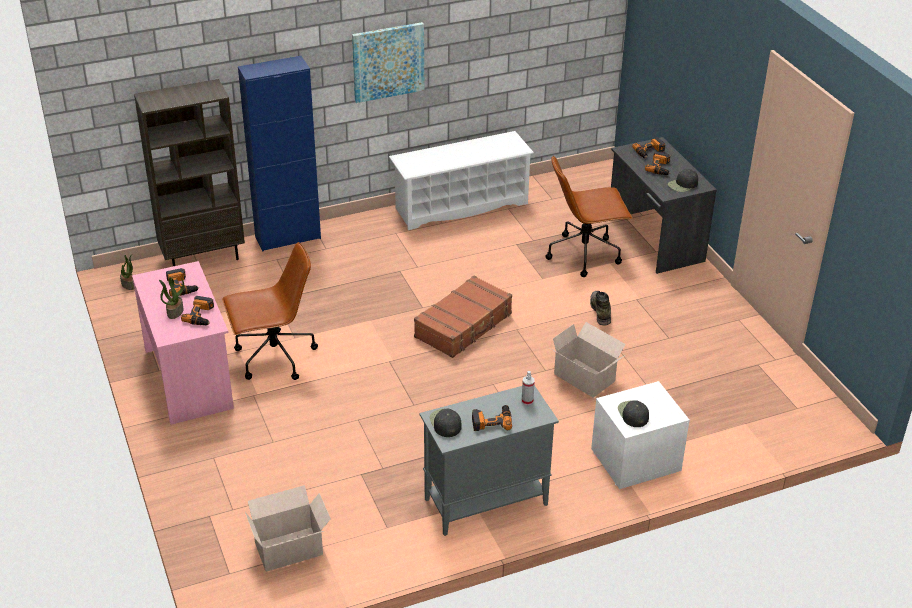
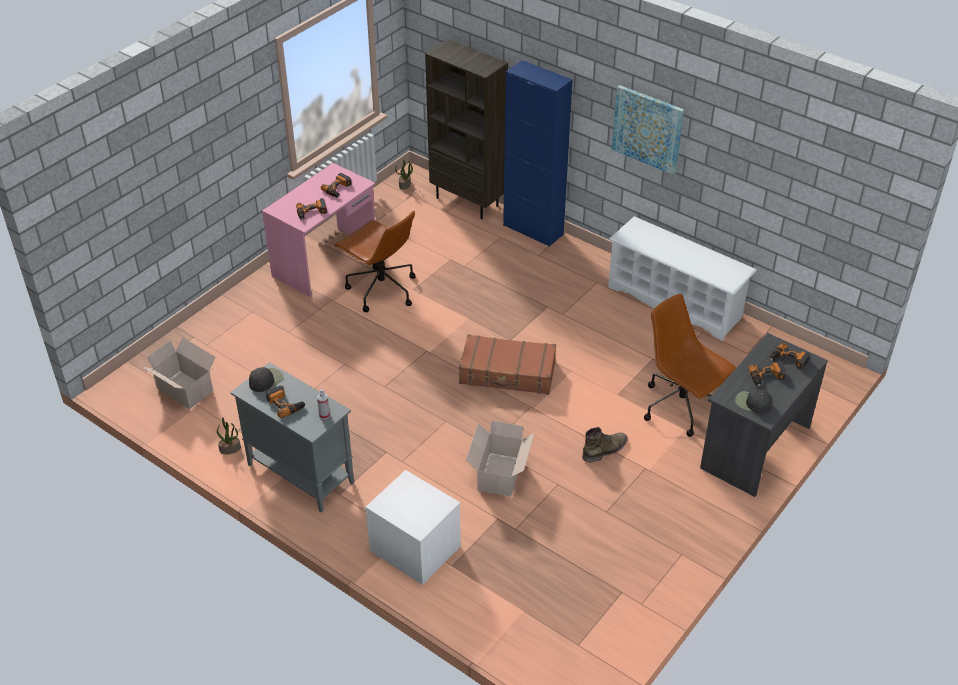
camera: 60 degrees right, 5 degrees up
(175, 311) = (306, 199): potted plant -> potted plant (230, 448)
(633, 414) = (400, 500): black cap -> none

